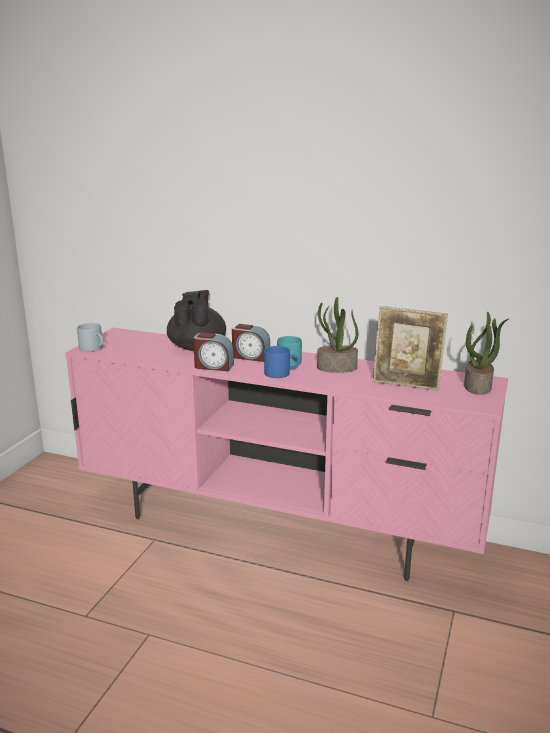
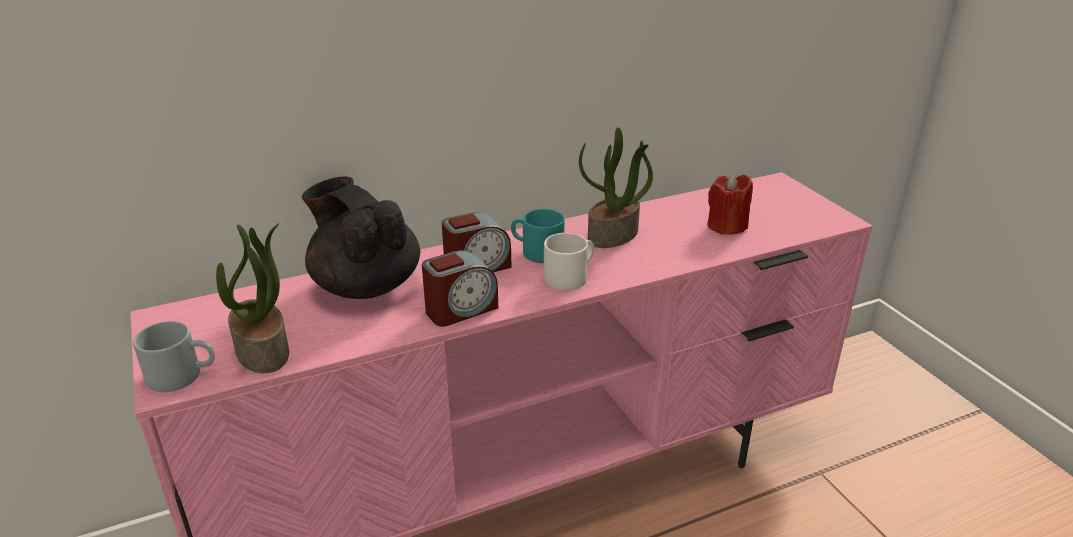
camera: 45 degrees left, 10 degrees up
(281, 373) = (570, 276): blue mug -> white mug
(406, 385) = (726, 226): picture frame -> red candle
(478, 386) = (785, 196): potted plant -> potted plant (264, 351)

